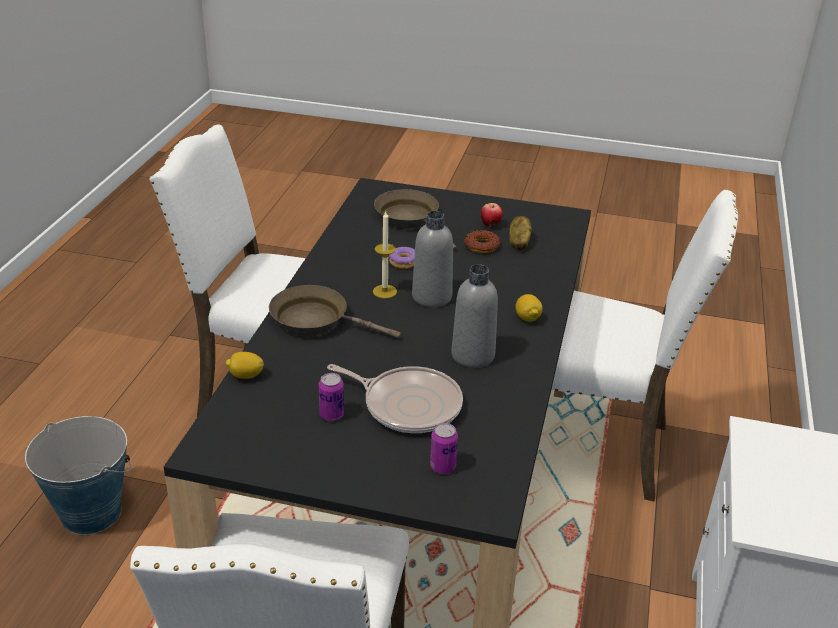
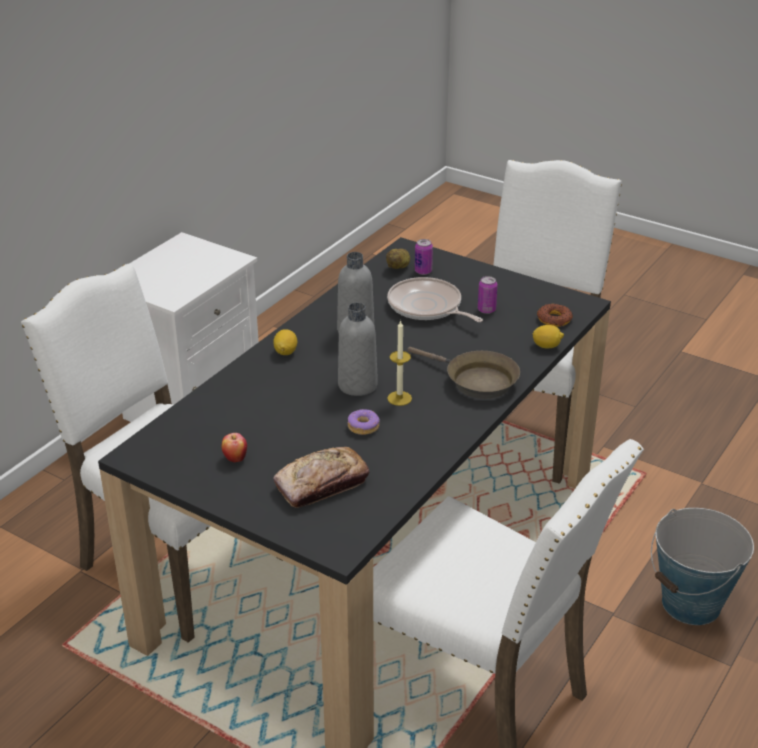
camera: 160 degrees left, 0 degrees up
(410, 219) = (322, 484): brown frying pan -> bread
(481, 246) = (267, 432): donut -> donut (554, 319)
(518, 243) = (224, 429): potato -> potato (399, 267)

